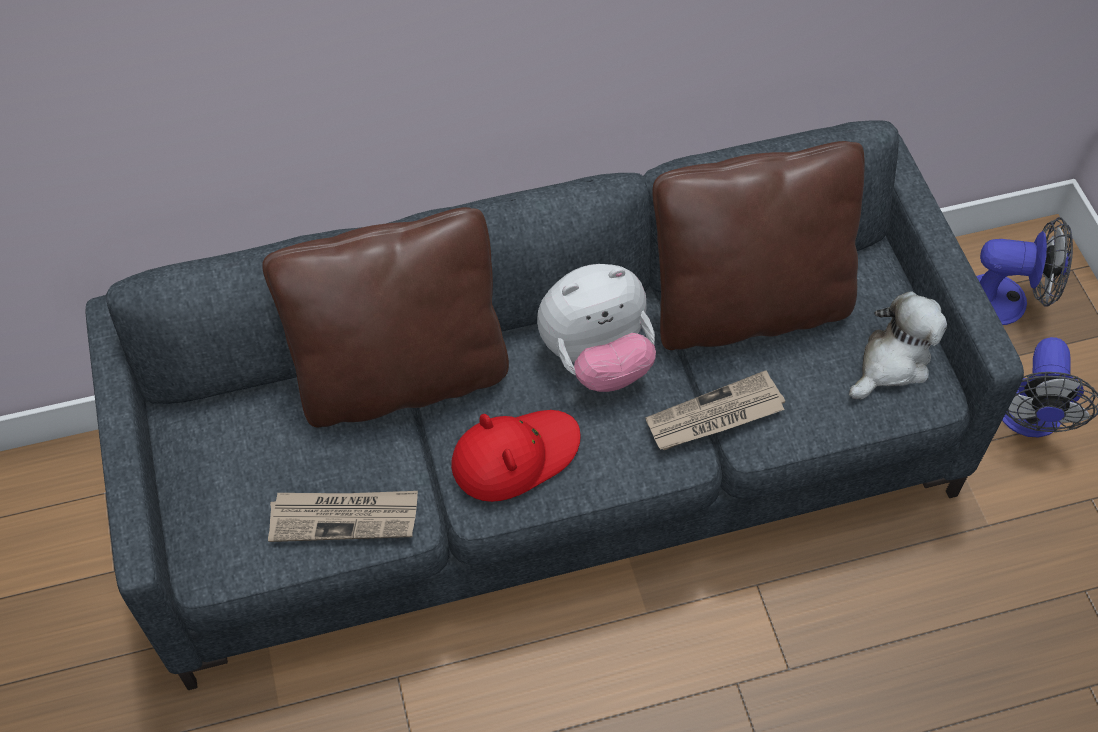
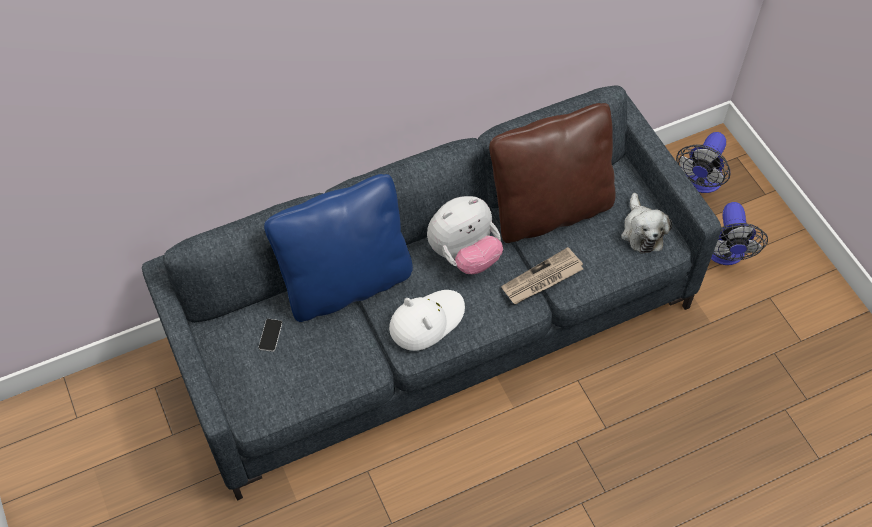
camera: 10 degrees left, 0 degrees up
(264, 441) = (270, 335): none -> phone
(344, 517) = (330, 373): newspaper -> none
(401, 376) = (346, 282): brown pillow -> blue pillow
(514, 456) = (426, 321): red hat -> white hat
(892, 362) = (642, 231): plush toy -> plush toy turned 135 degrees clockwise
(1006, 301) = (700, 182): fan -> fan turned 120 degrees clockwise

